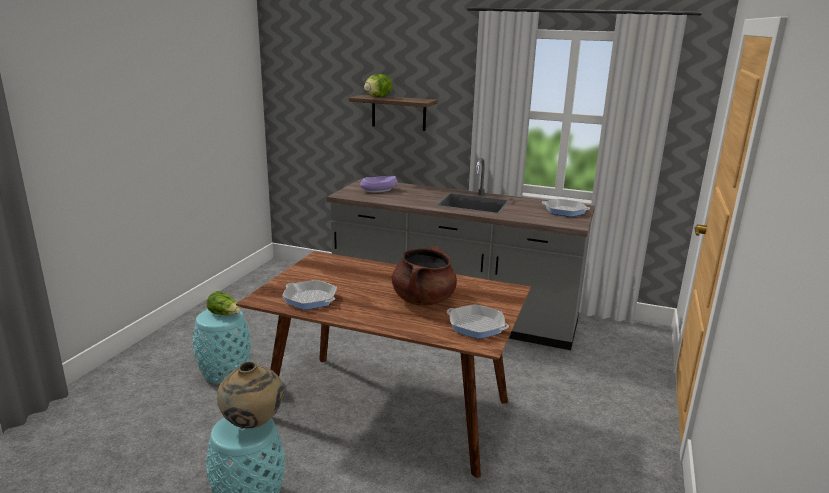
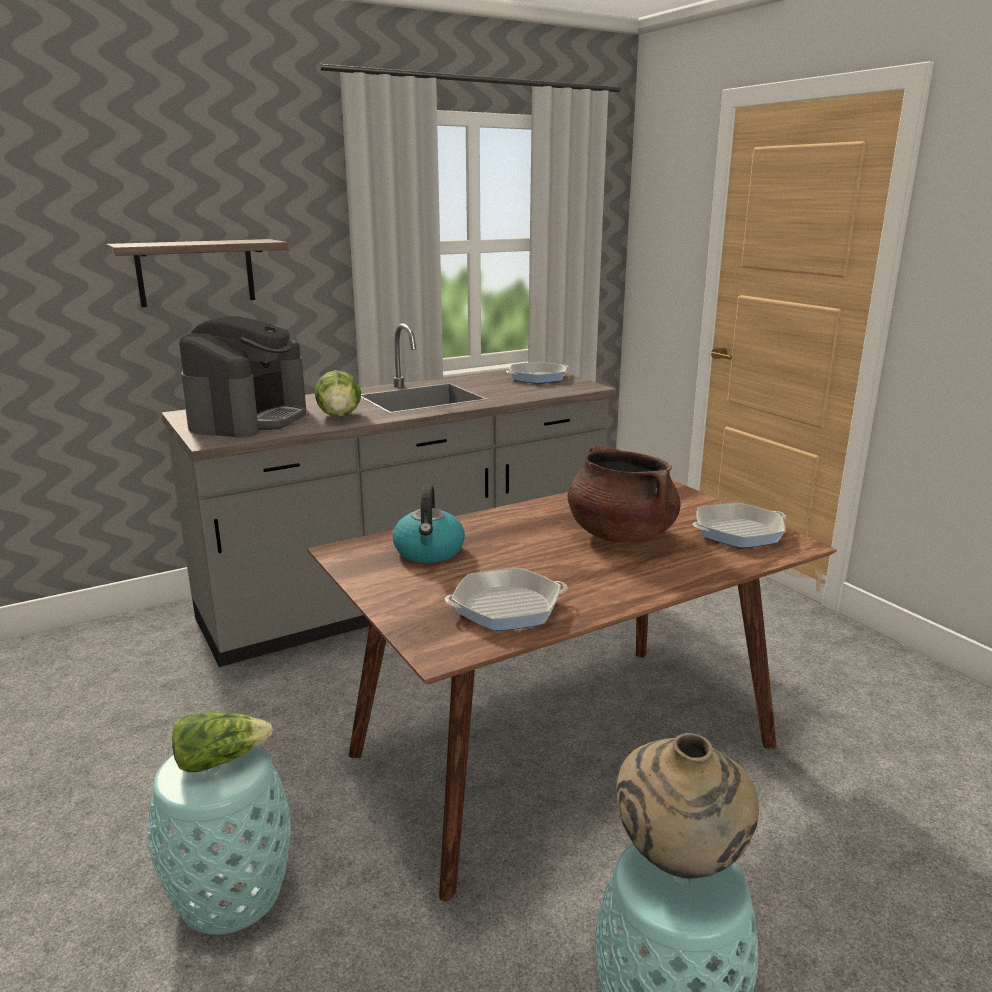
camera: 50 degrees left, 0 degrees up
(342, 270) = (429, 552): none -> kettle
(377, 97) = (164, 243): lettuce -> lettuce (339, 416)
(379, 190) = (249, 419): purple bowl -> coffee machine

